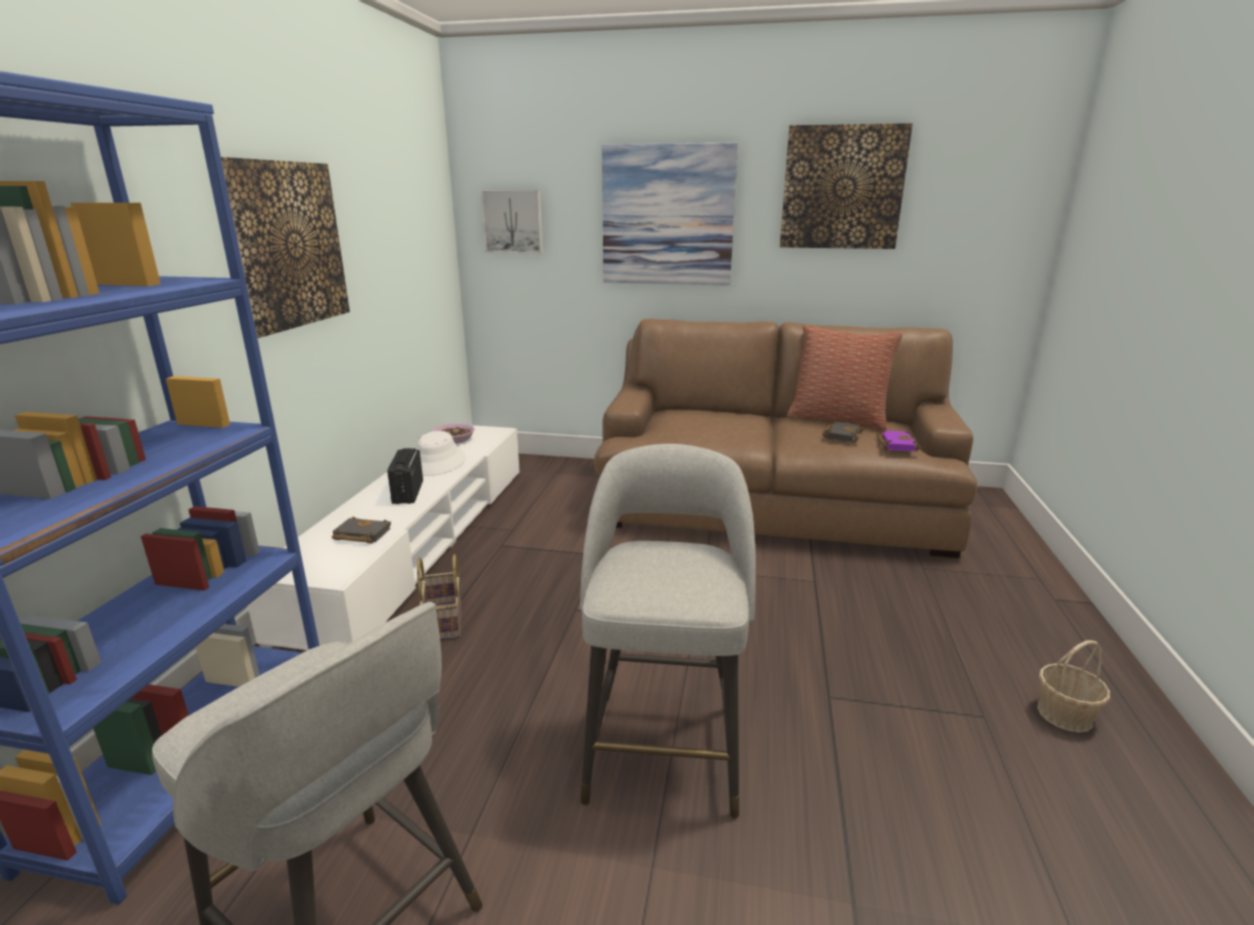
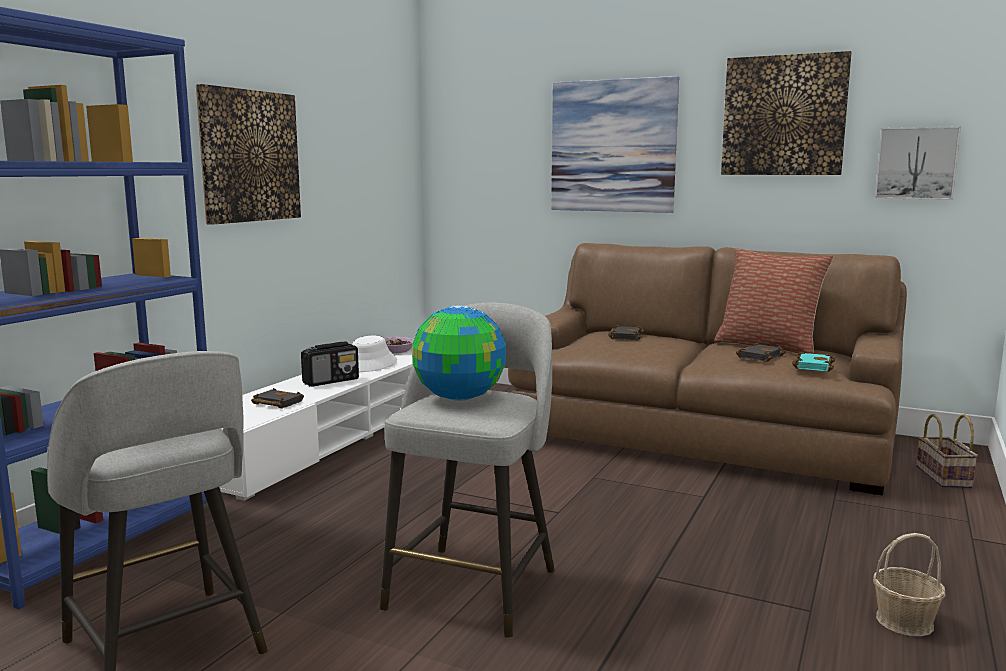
camera: 15 degrees right, 10 degrees down
(408, 493) = (331, 381): radio -> radio turned 135 degrees counterclockwise
(444, 622) = (332, 487): basket -> basket (945, 477)
(513, 221) = (473, 154): picture -> picture (916, 163)
(652, 565) = (460, 398): none -> globe
(700, 416) = (624, 336): none -> black book
(895, 444) = (811, 366): purple book -> turquoise book

